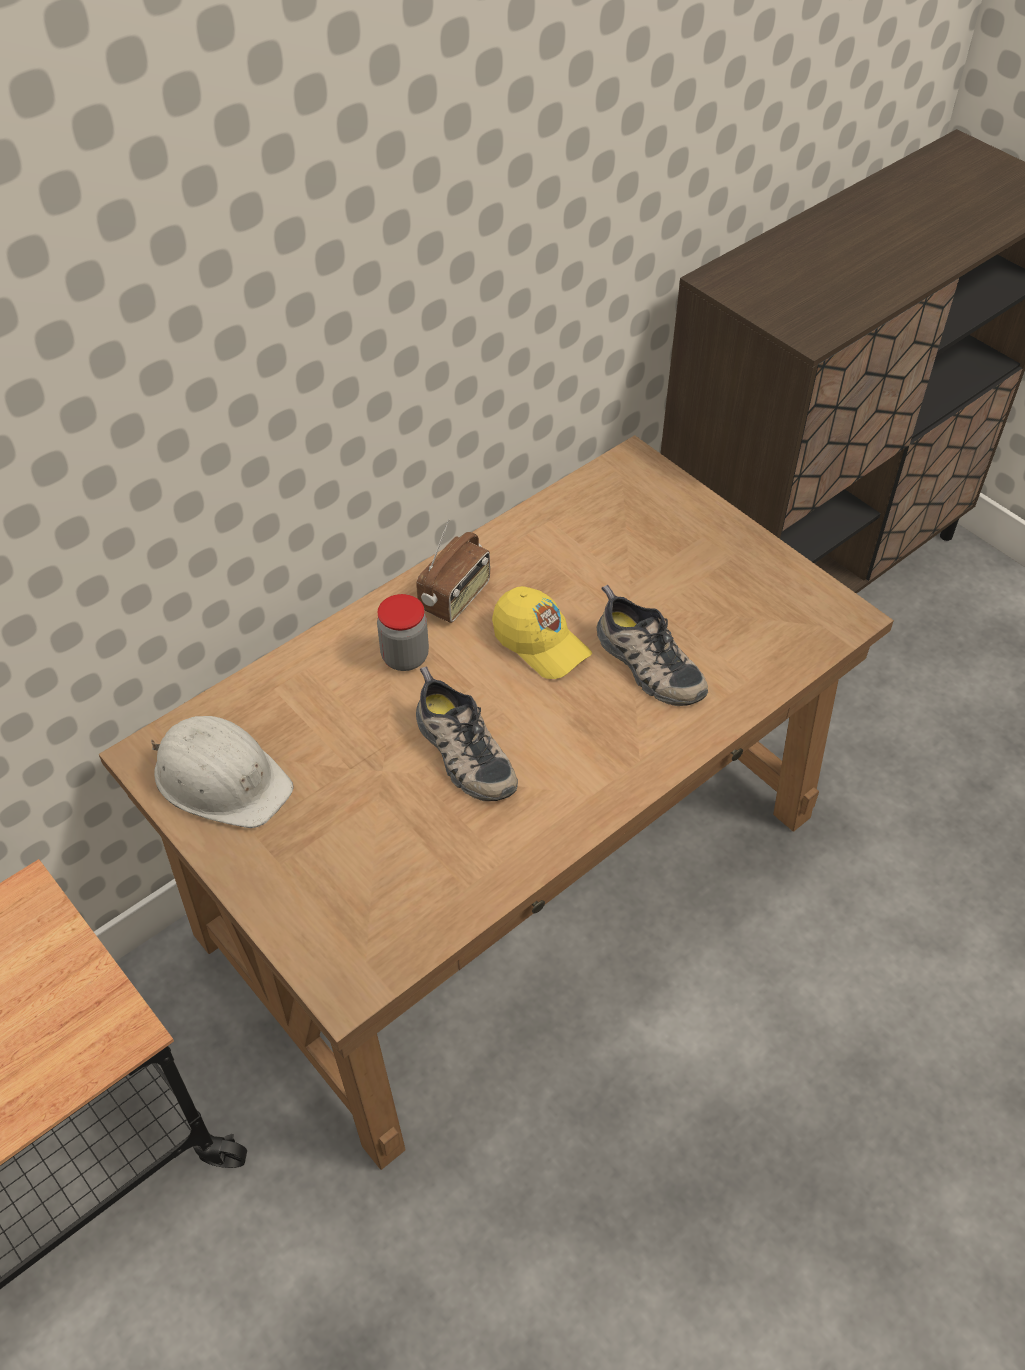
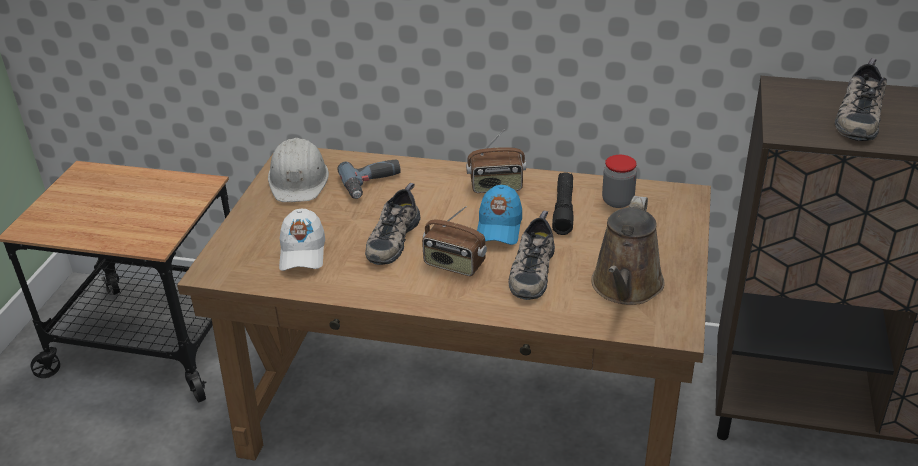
camera: 55 degrees right, 15 degrees down
(320, 707) = (373, 184): none -> power drill
(402, 860) = (302, 252): none -> white cap
(405, 657) = (435, 191): jar -> jar (617, 201)
(540, 643) = (499, 227): yellow cap -> blue cap
(560, 569) = (563, 209): none -> black flashlight
(574, 725) = (454, 265): none -> radio
(746, 609) = (626, 287): none -> brown watering can
(826, 275) = (857, 116): none -> shoe

